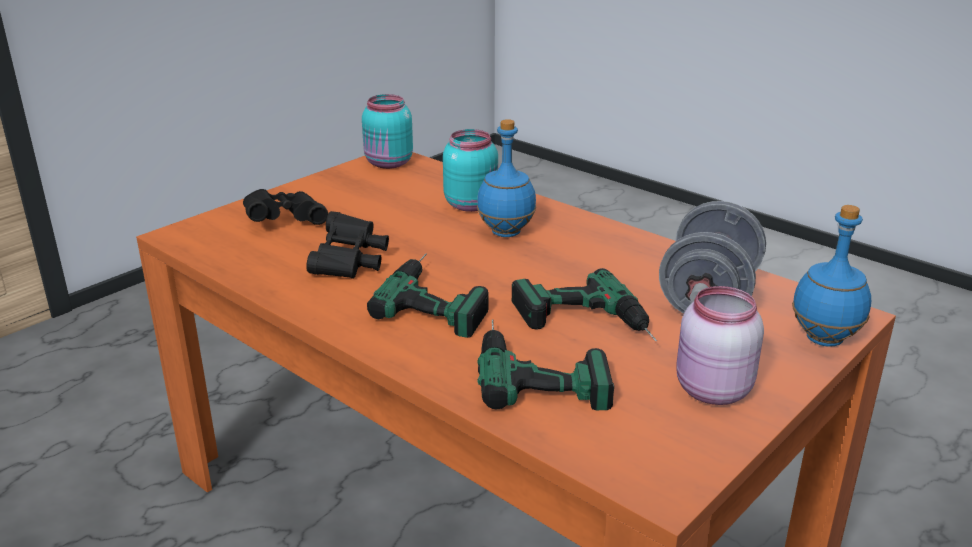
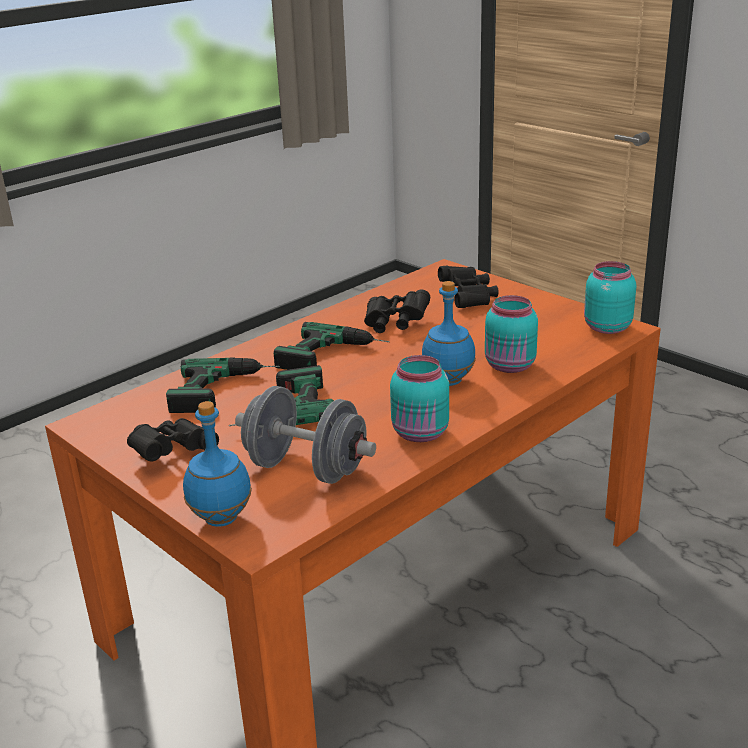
camera: 95 degrees right, 0 degrees up
(619, 244) = (421, 433): none -> turquoise jar
(711, 391) = (171, 452): pink jar -> black binoculars

